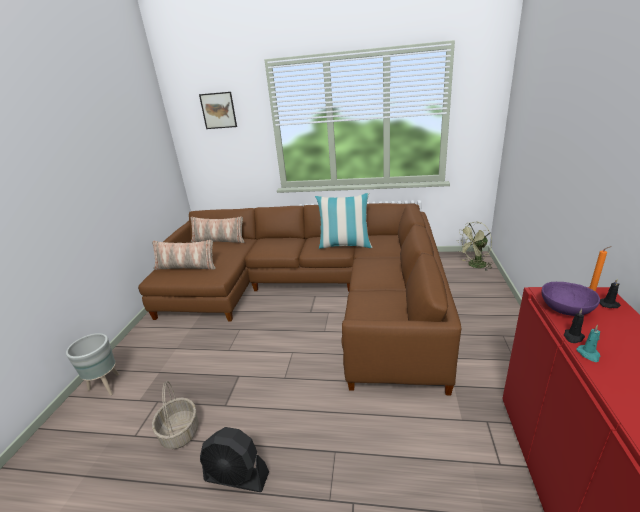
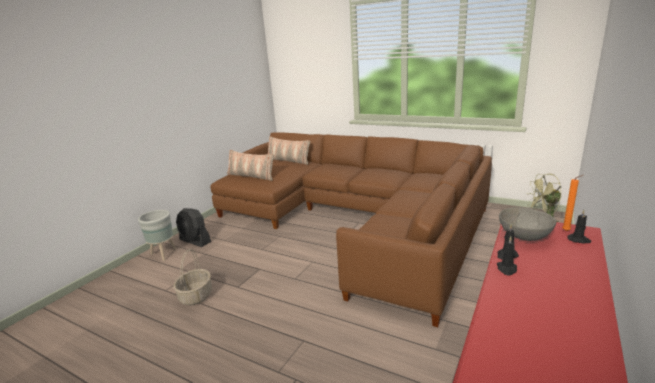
camera: 20 degrees right, 5 degrees down
(218, 110) = (307, 44): picture -> none
(237, 477) = (219, 336): black fan -> black fan (195, 241)
(345, 245) = (395, 177): pillow -> none
(564, 310) = (523, 236): purple bowl -> grey bowl
(588, 354) = (507, 269): turquoise candle -> black candle

